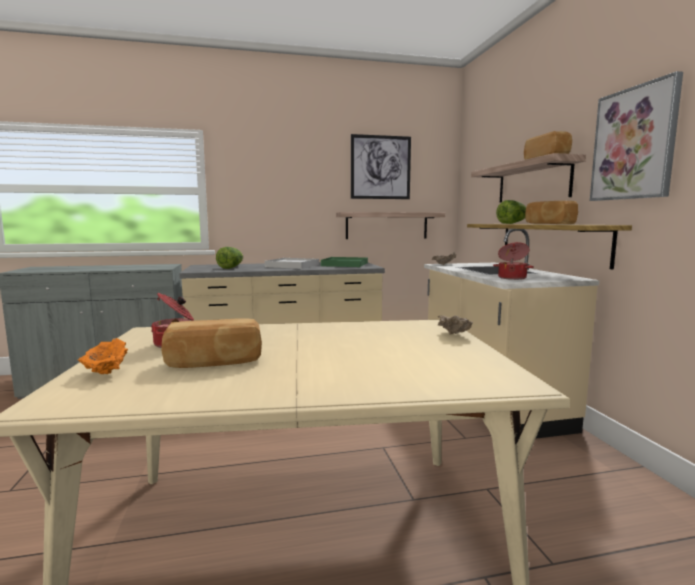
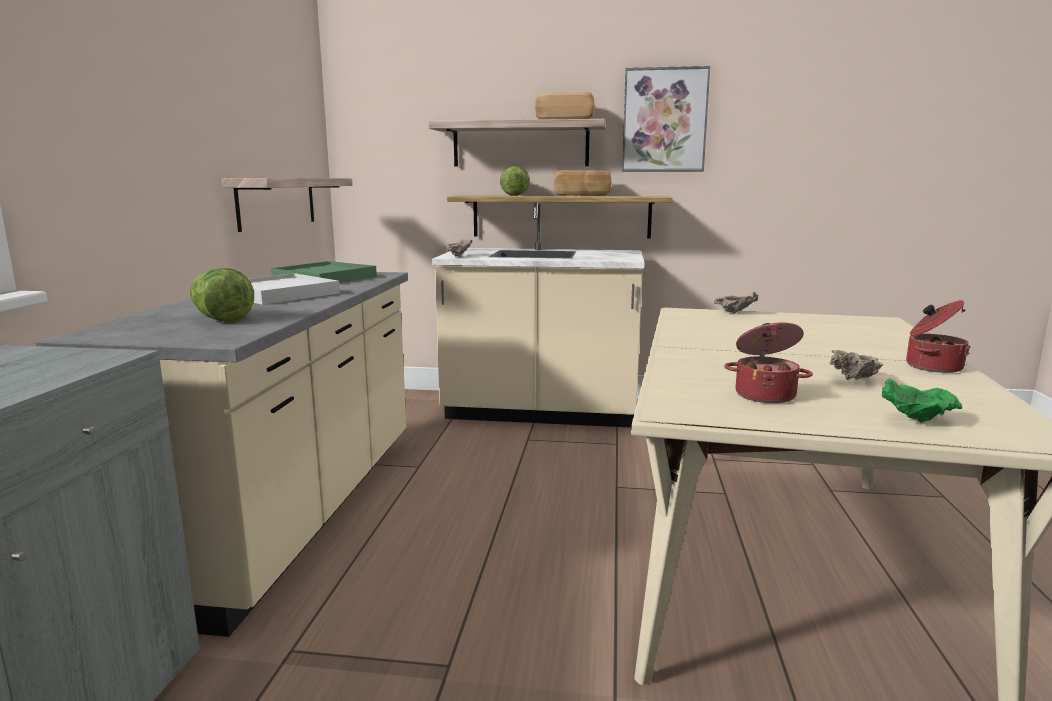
camera: 70 degrees left, 5 degrees up
(105, 373) = (916, 421): orange bowl -> green bowl
(214, 362) = (852, 380): bread -> beige bowl
(380, 167) = (260, 91): picture -> none
(512, 278) = (609, 257): cooking pot -> cooking pot (932, 366)

